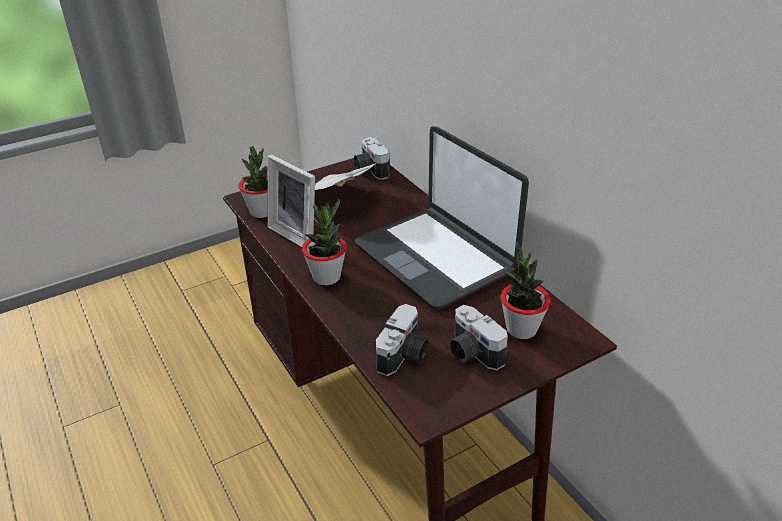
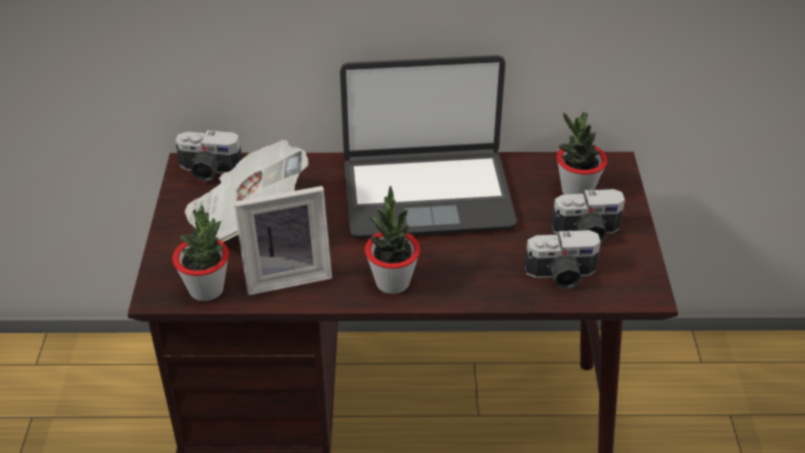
camera: 60 degrees left, 5 degrees up
(405, 356) = (561, 276): camera -> camera turned 120 degrees clockwise

